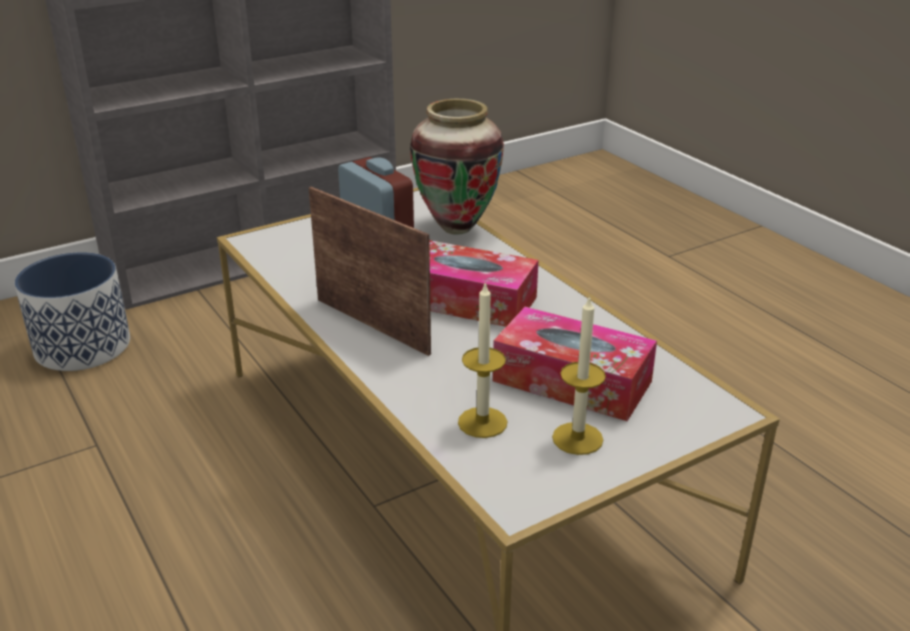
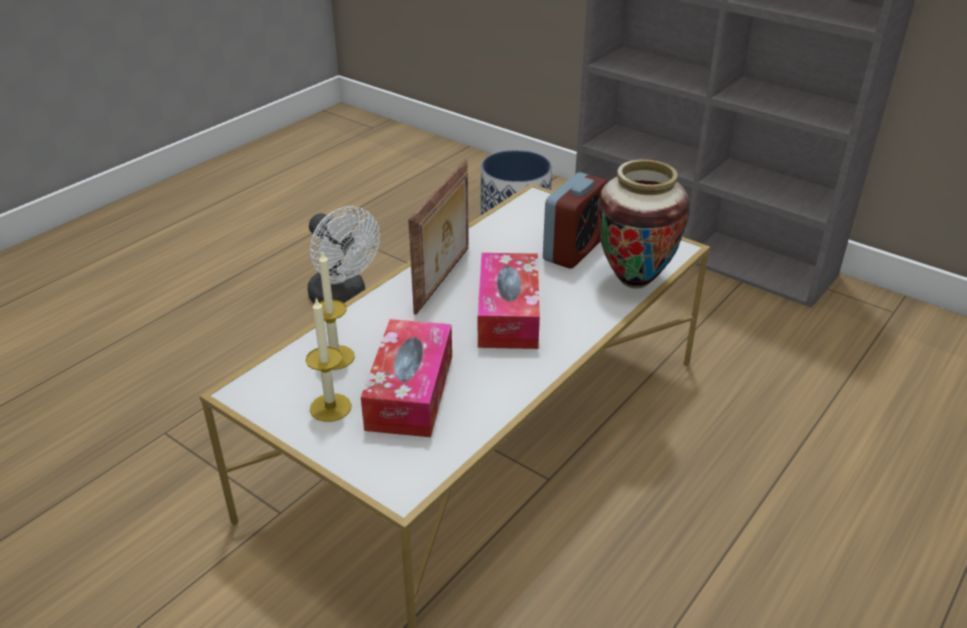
camera: 70 degrees right, 5 degrees up
(99, 528) = (343, 298): none -> white fan

